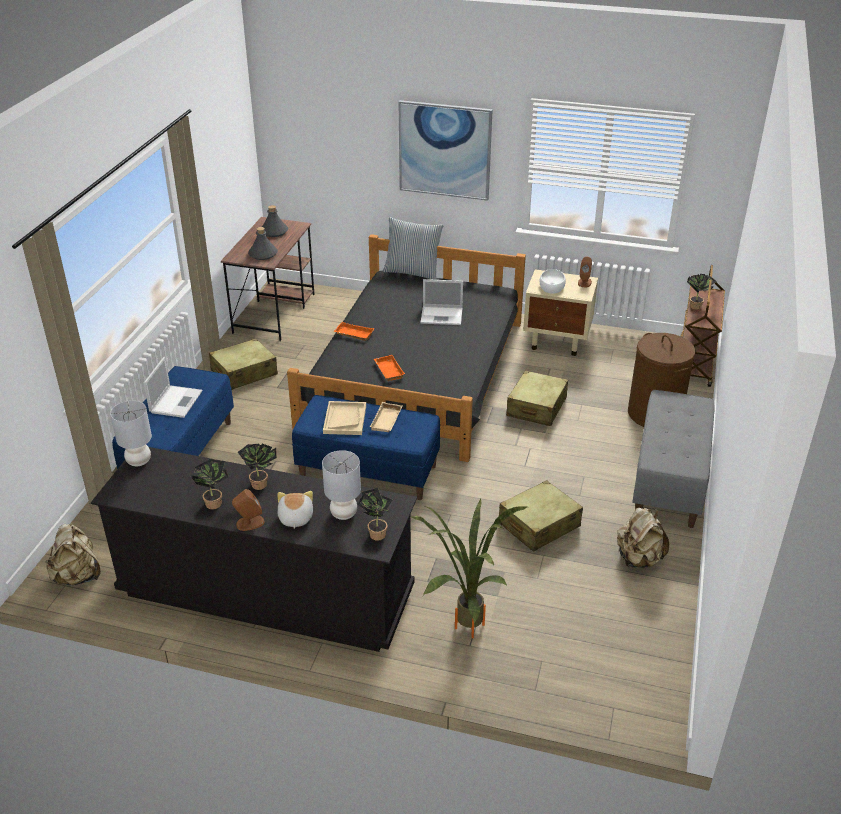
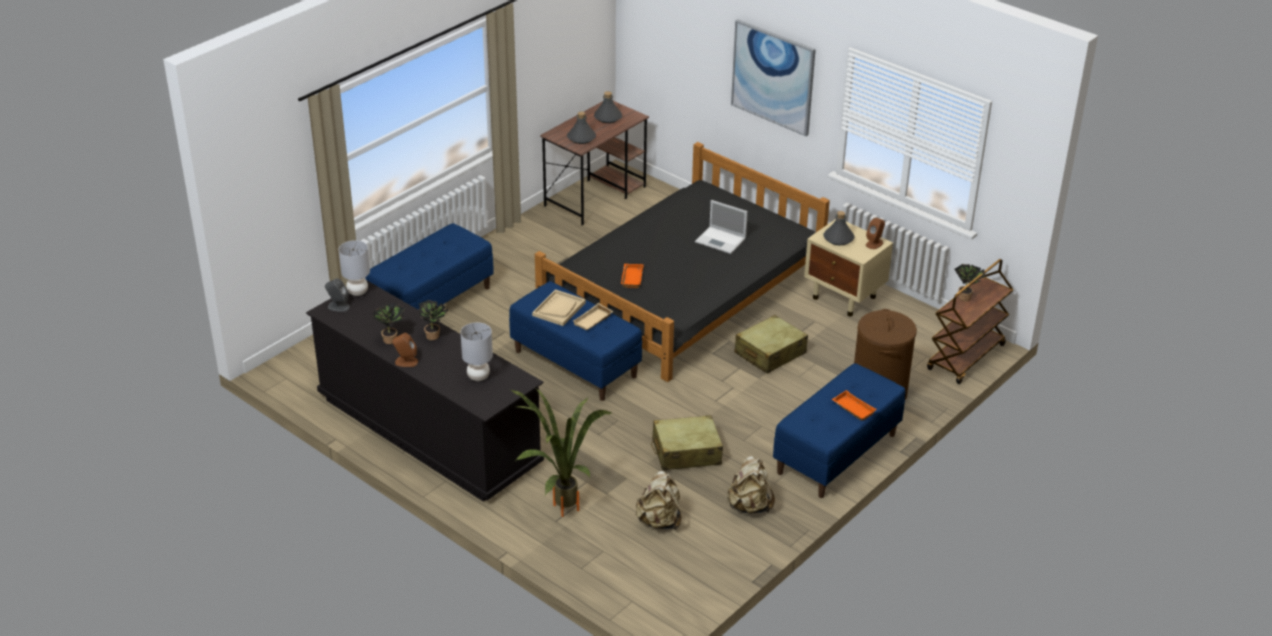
camera: 25 degrees right, 0 degrees up
(78, 576) = (299, 374): beige backpack -> beige backpack (659, 521)
(126, 484) = (338, 306): none -> grey speaker
(176, 401) = (434, 254): laptop -> none
(244, 373) = (529, 246): beige suitcase -> none
(295, 518) = (440, 368): plush toy -> none
(353, 334) = (626, 236): orange tray -> orange tray (852, 408)
(376, 533) = (491, 398): potted plant -> none
(412, 272) = (730, 189): pillow -> none
(551, 285) = (838, 238): white bowl -> grey bottle
(669, 481) = (837, 454): grey bench -> blue bench

